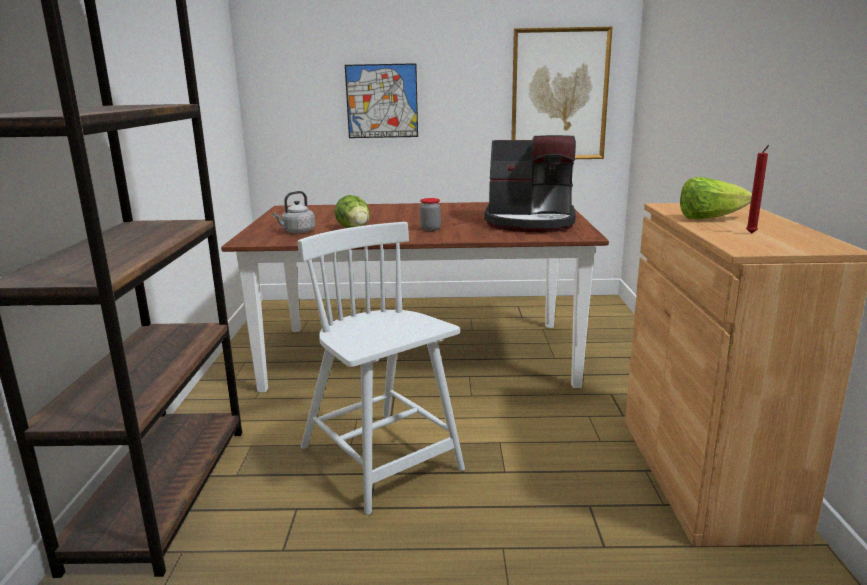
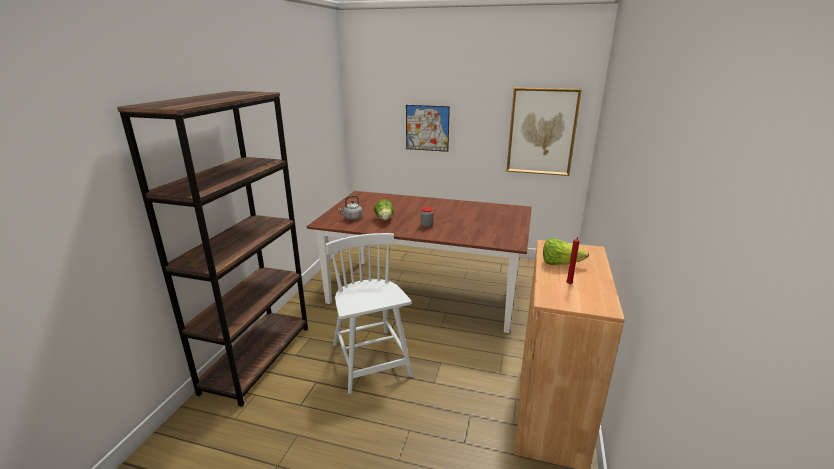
camera: 15 degrees right, 5 degrees up
(530, 223) = (490, 227): coffee machine -> none

